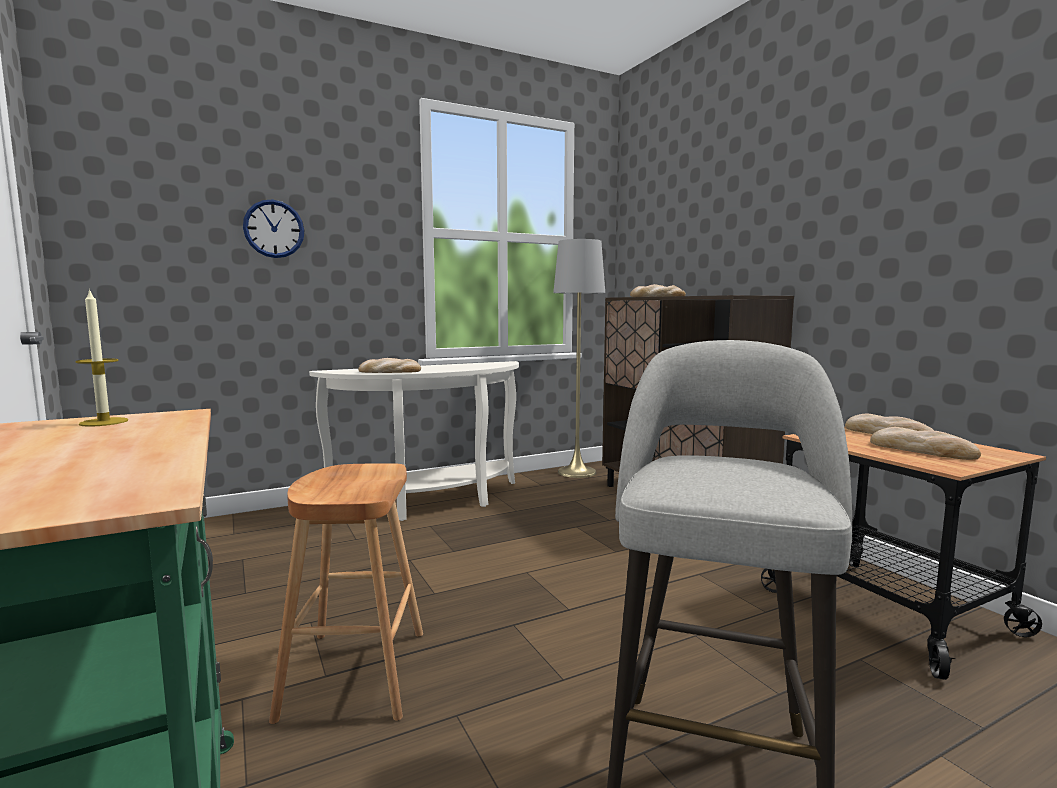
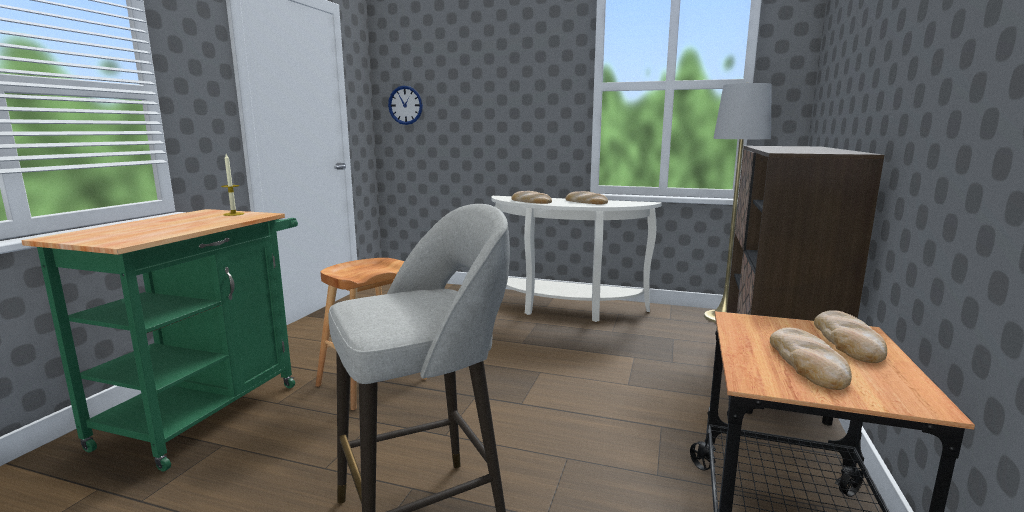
camera: 45 degrees right, 5 degrees up
(274, 229) = (485, 93): wall clock -> wall clock (405, 105)
(657, 297) = (789, 147): bread -> bread (585, 202)

